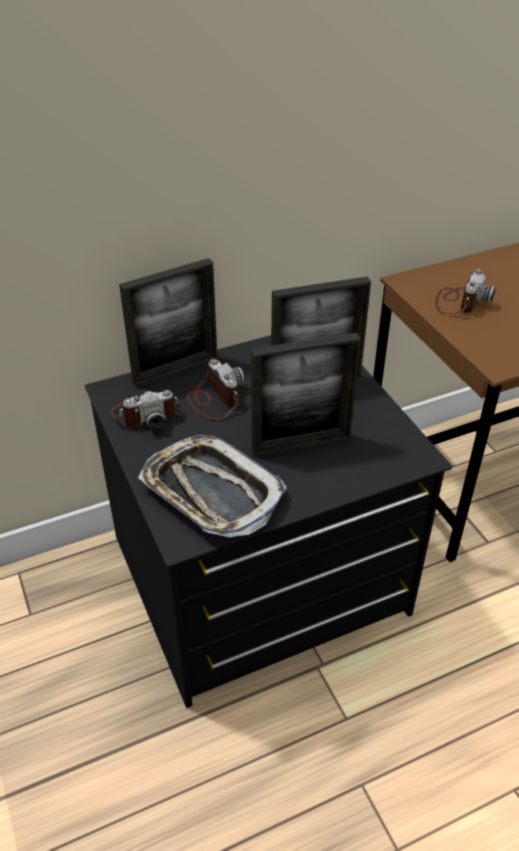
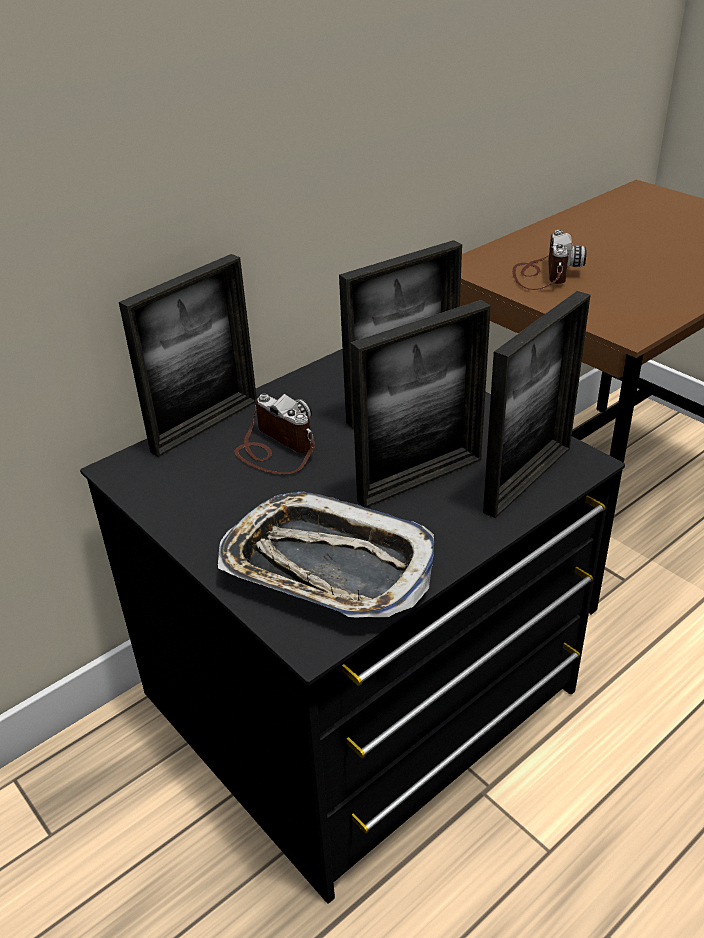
camera: 15 degrees left, 5 degrees down
(146, 413) = (186, 486): camera -> none
(375, 462) = (528, 479): none -> picture frame

